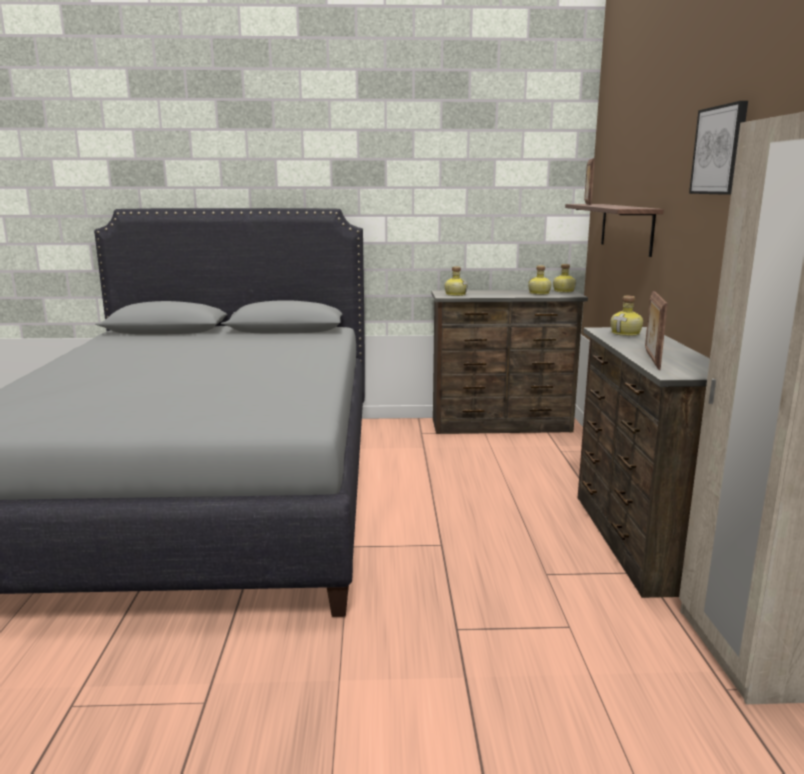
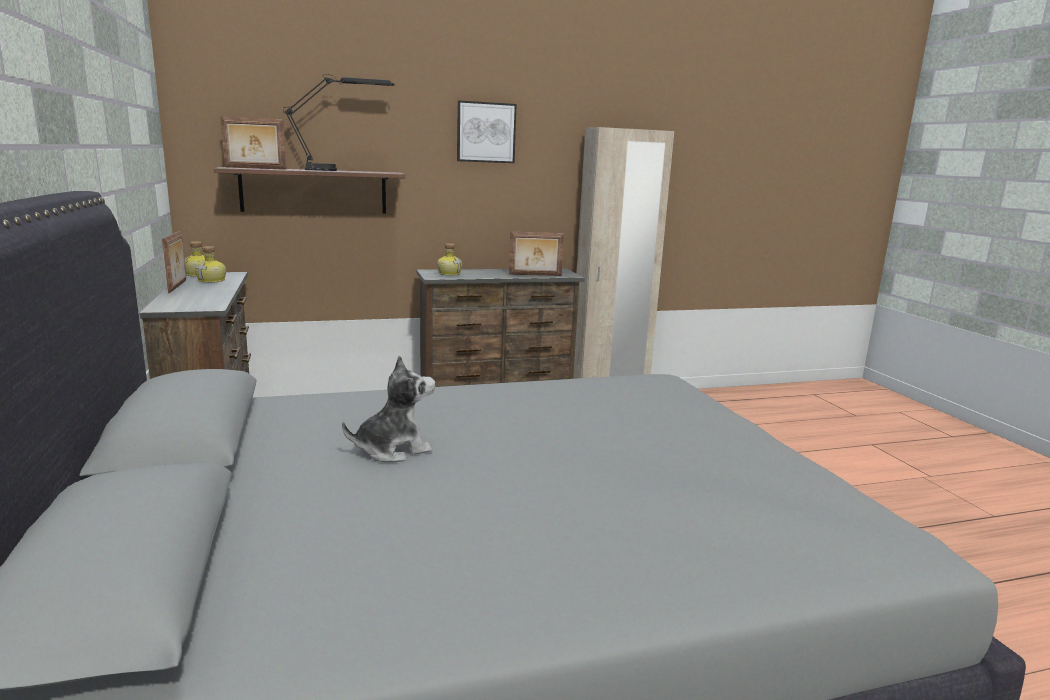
camera: 105 degrees left, 0 degrees up
(236, 352) = (393, 450): none -> plush toy
(455, 294) = (200, 303): bottle -> none
(513, 290) = (178, 286): none -> picture frame
(619, 206) = (342, 170): none -> black table lamp

